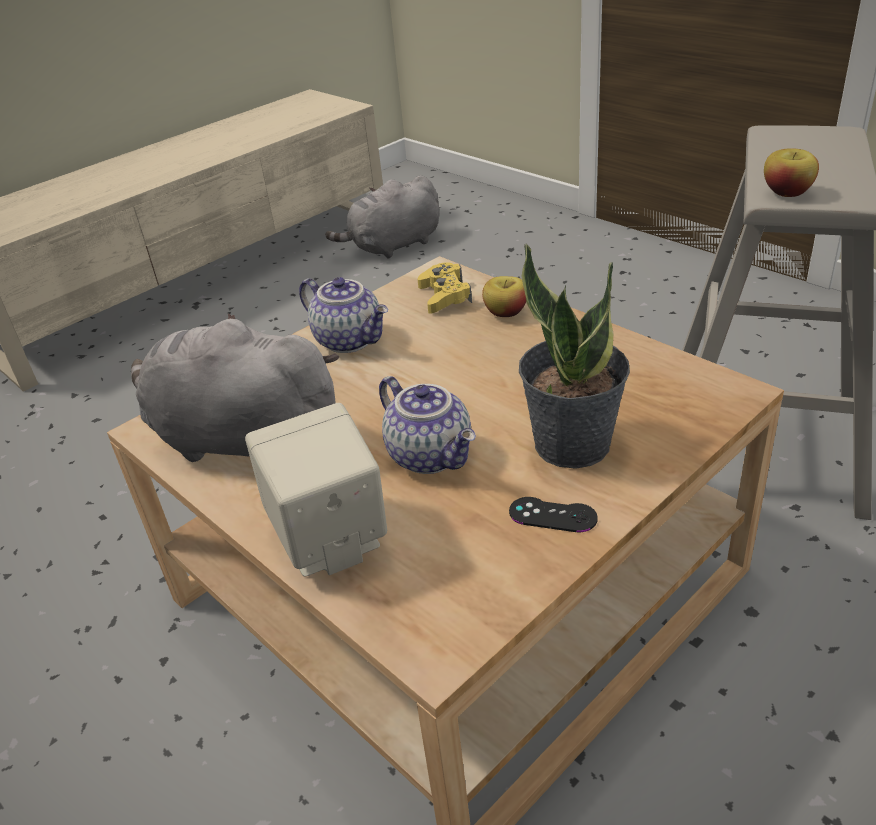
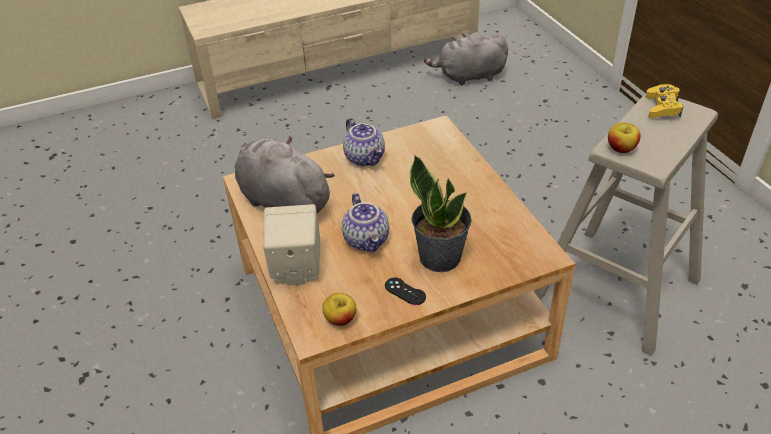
camera: 20 degrees right, 5 degrees up
(444, 296) = (432, 144): yellow game controller -> yellow game controller (662, 107)
(505, 313) = (458, 166): apple -> apple (340, 319)

